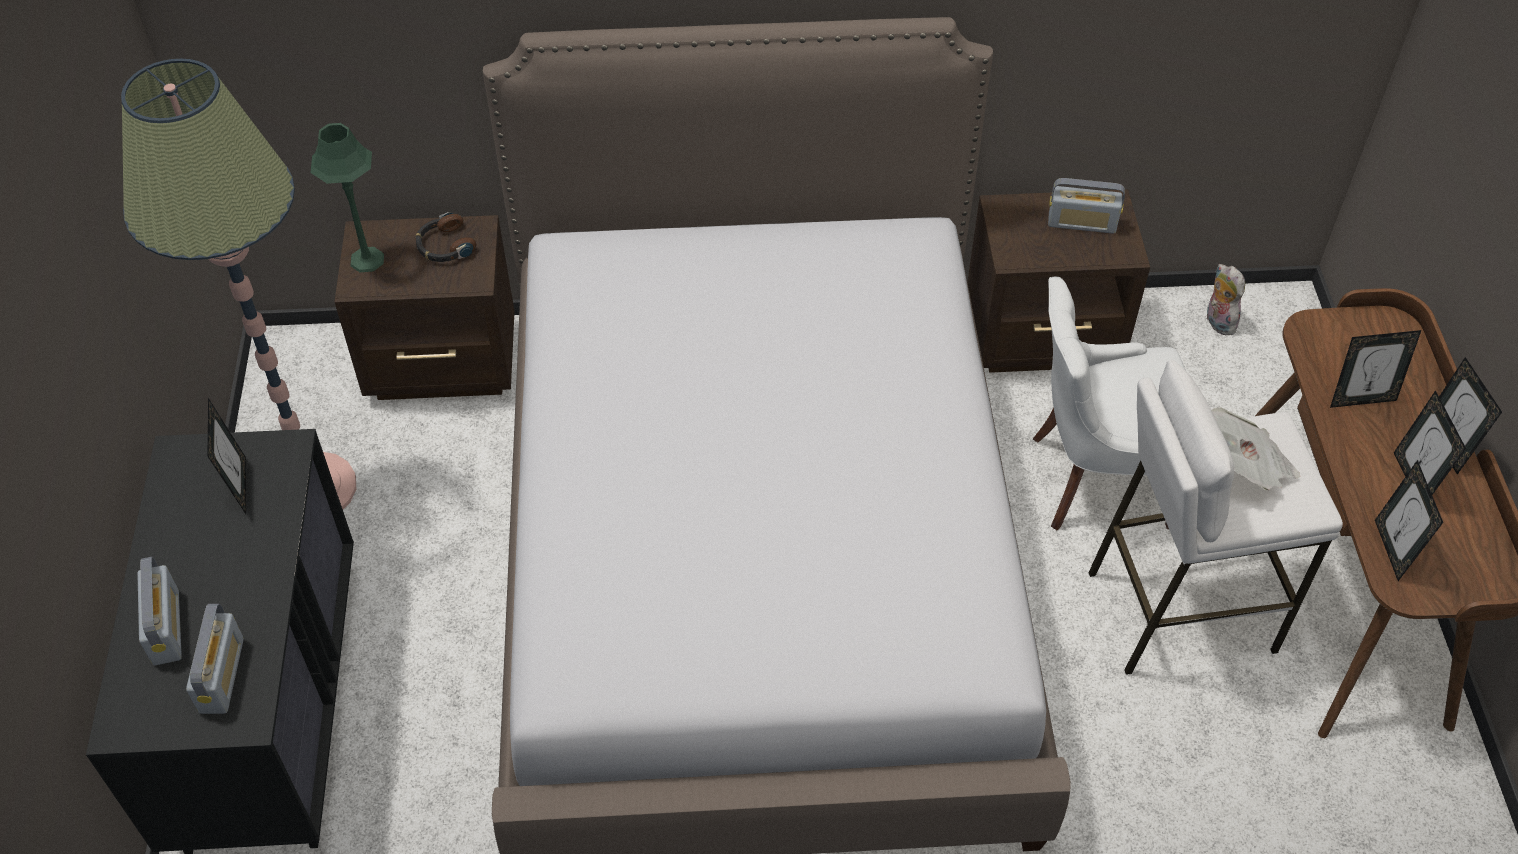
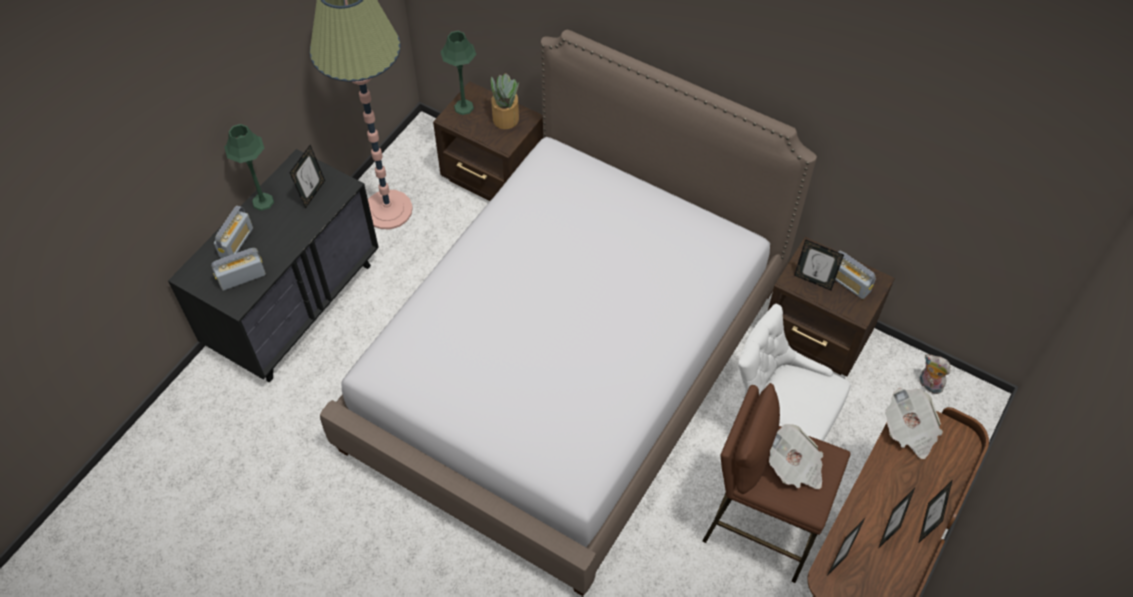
camera: 35 degrees right, 5 degrees up
(162, 542) = (263, 202): none -> green table lamp
(222, 675) = (242, 278): radio -> radio turned 150 degrees counterclockwise
(444, 245) = (505, 119): headphones -> potted plant
(1179, 609) = (761, 527): white stool -> brown stool
(1217, 322) = (928, 385): plush toy -> plush toy turned 60 degrees counterclockwise
(1325, 348) = (910, 431): none -> newspaper
(1361, 399) = (902, 470): picture frame -> picture frame (813, 280)

